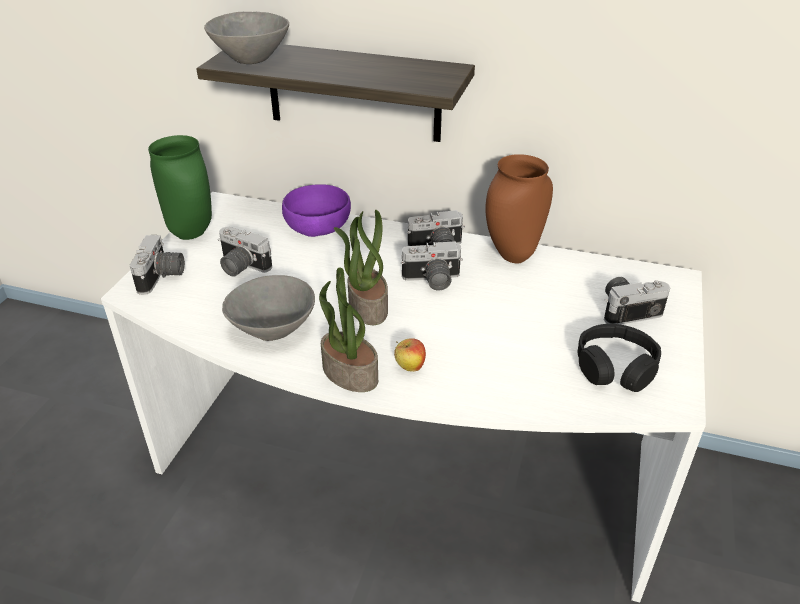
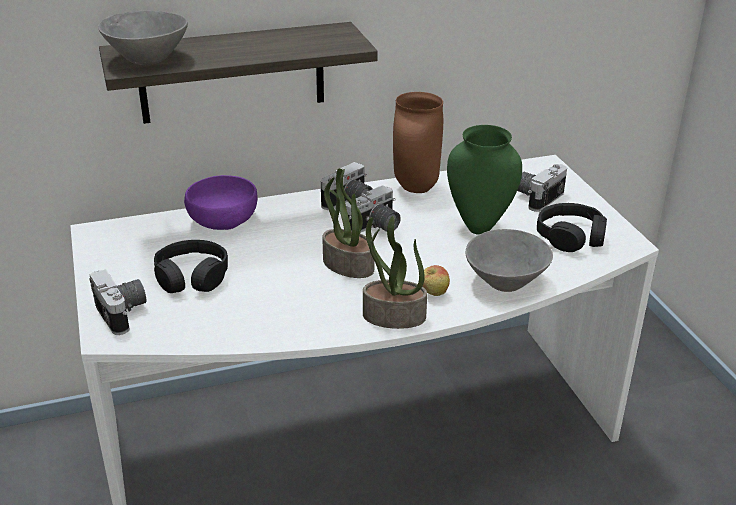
camera: 35 degrees left, 5 degrees down
(190, 234) = (100, 268): green vase -> green vase (479, 228)
(240, 267) = (192, 277): camera -> black headphones
(272, 329) = (288, 312): grey bowl -> grey bowl (504, 282)

